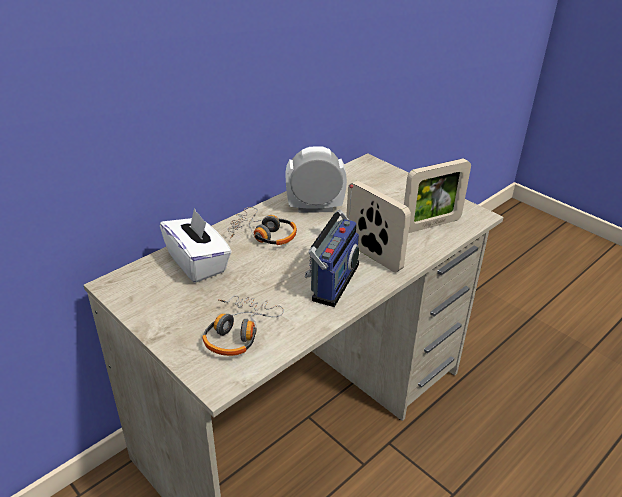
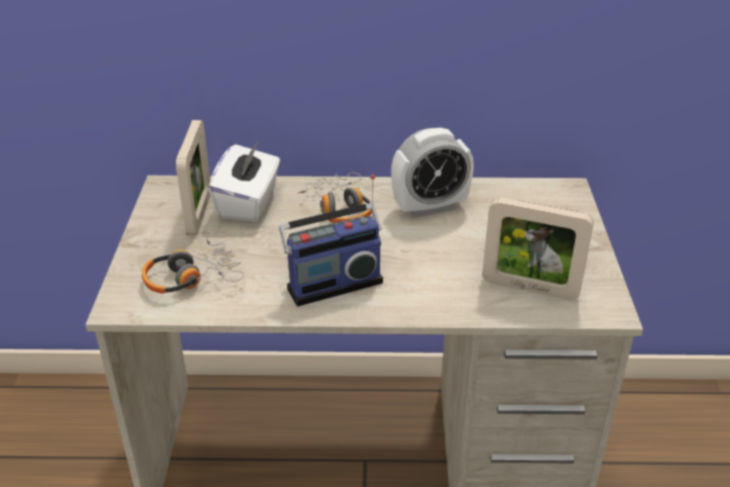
camera: 45 degrees right, 0 degrees up
(315, 207) = (430, 207): alarm clock -> alarm clock turned 120 degrees clockwise
(373, 256) = (411, 283): picture frame -> picture frame (199, 213)

